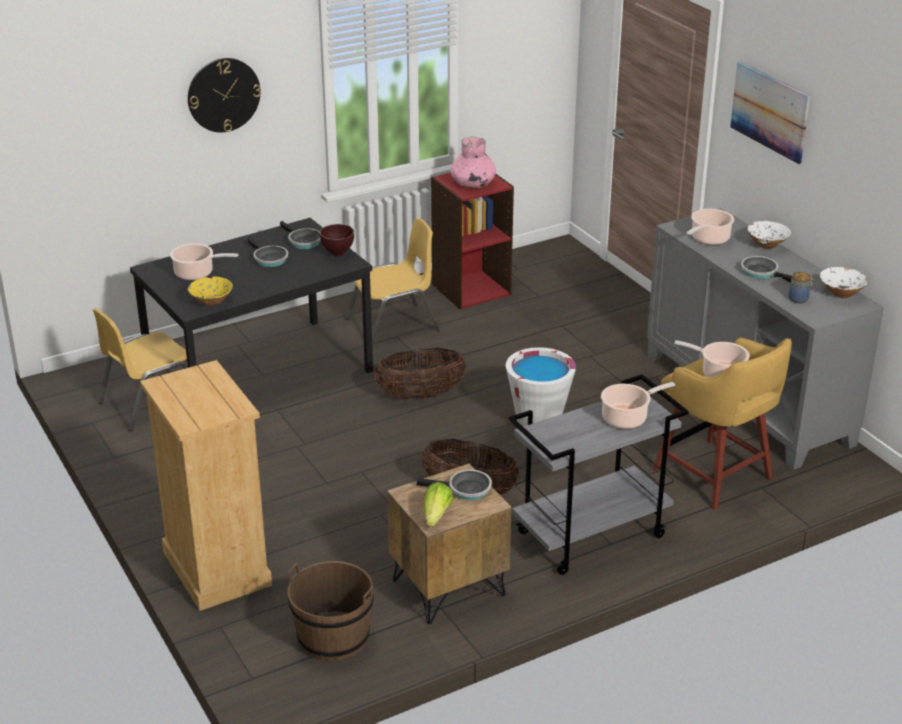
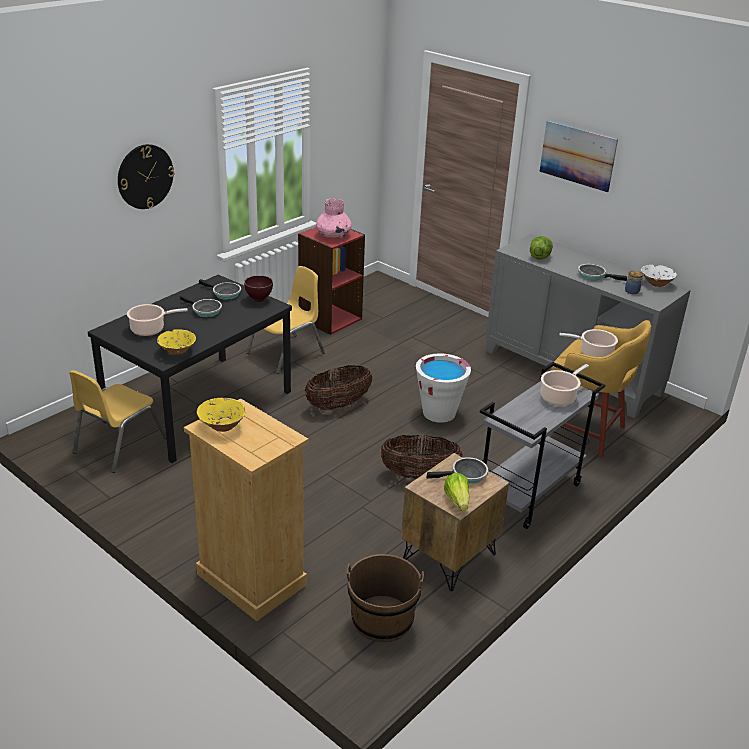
camera: 20 degrees left, 0 degrees up
(179, 386) = (222, 426): none -> yellow bowl
(708, 239) = (539, 256): cooking pot -> lettuce
(766, 245) = (581, 256): white bowl -> none

